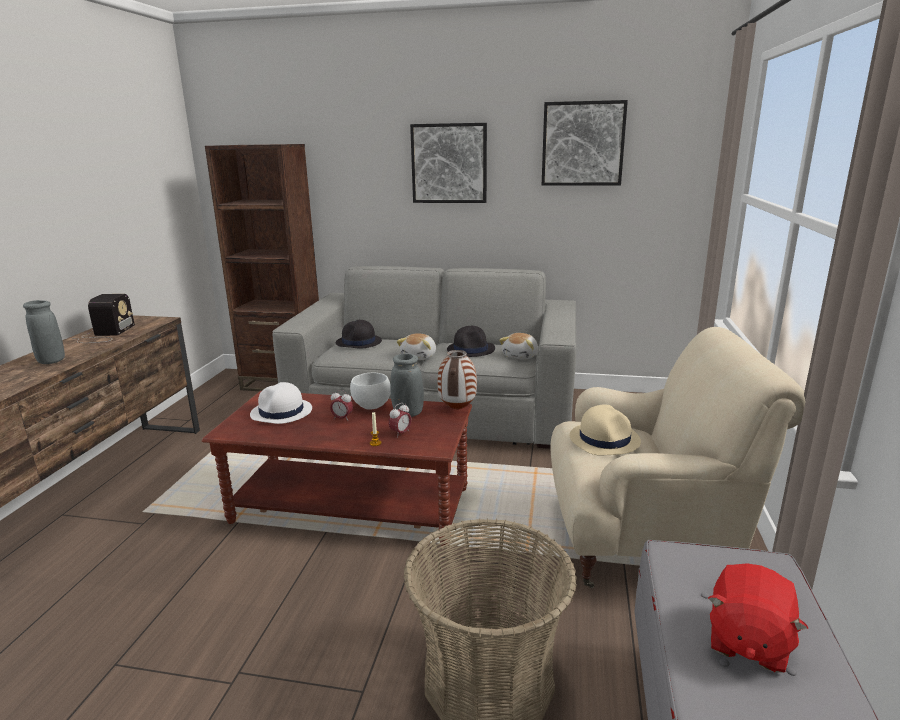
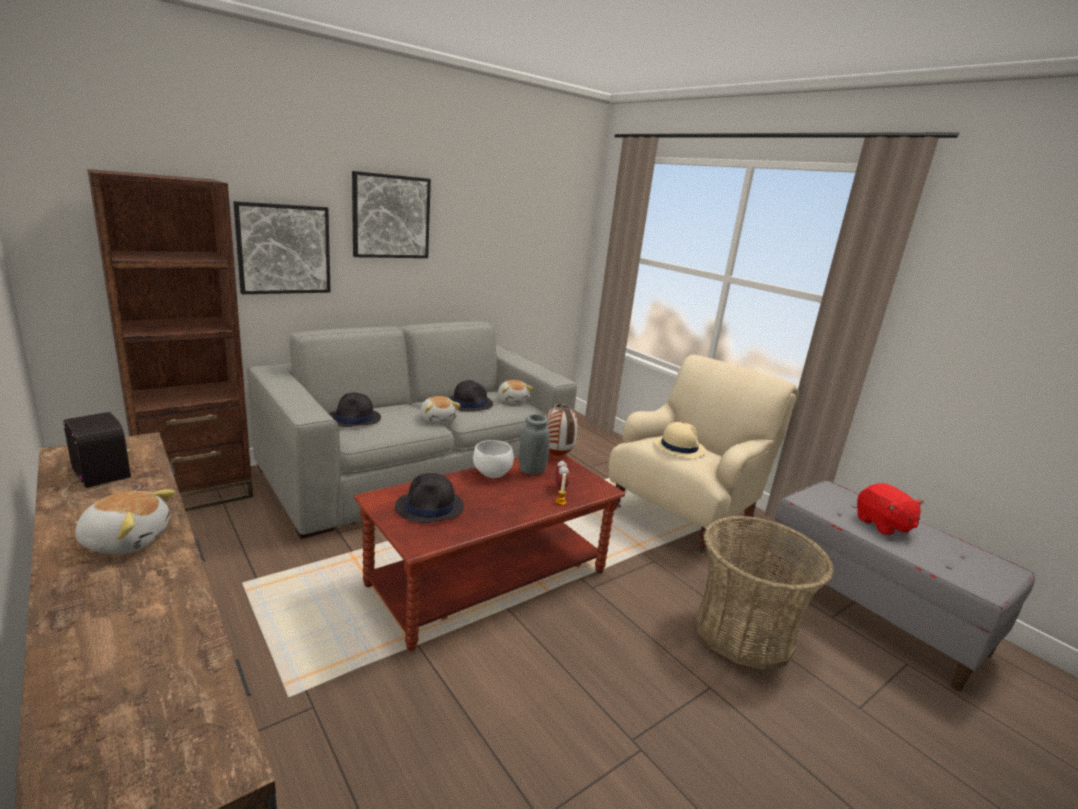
camera: 50 degrees left, 0 degrees up
(51, 361) = (126, 540): grey vase -> plush toy
(281, 412) = (430, 507): white hat -> black hat
(342, 418) = (494, 493): alarm clock -> none
(583, 144) = (505, 207): picture -> picture (284, 249)

